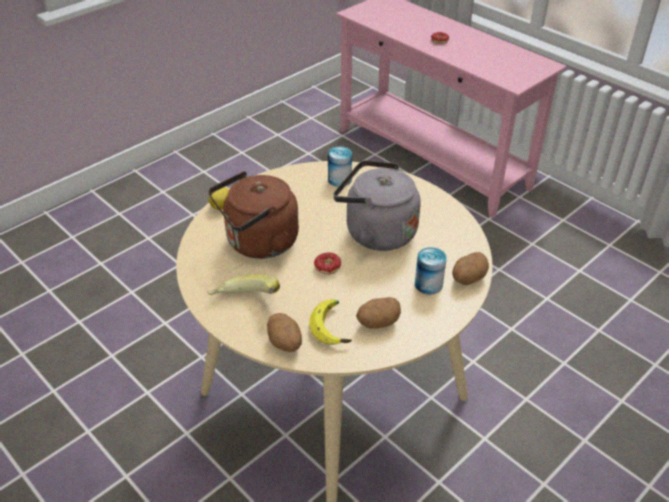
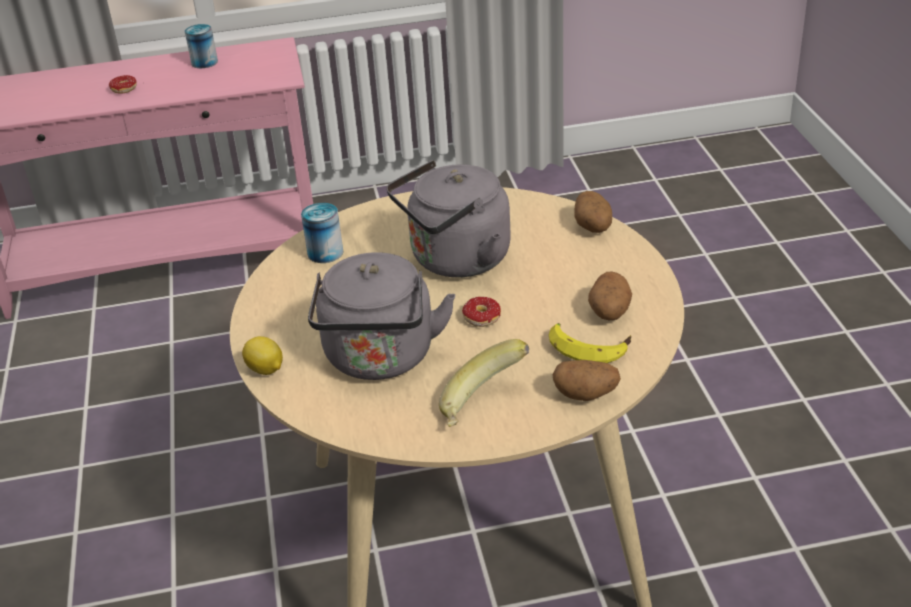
camera: 55 degrees left, 5 degrees down
(258, 243) = (380, 359): brown kettle -> grey kettle
(428, 284) = (578, 256): can -> can (204, 62)

